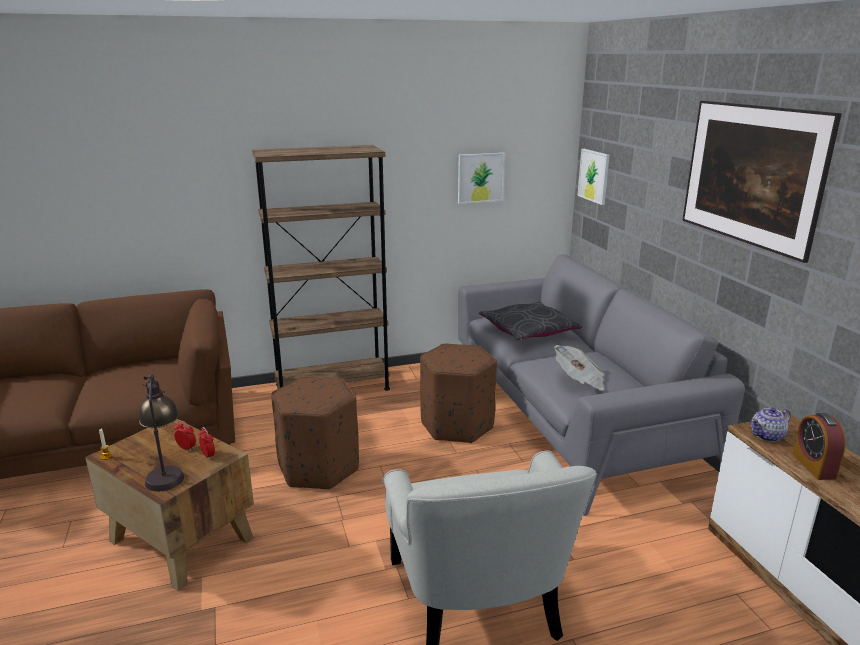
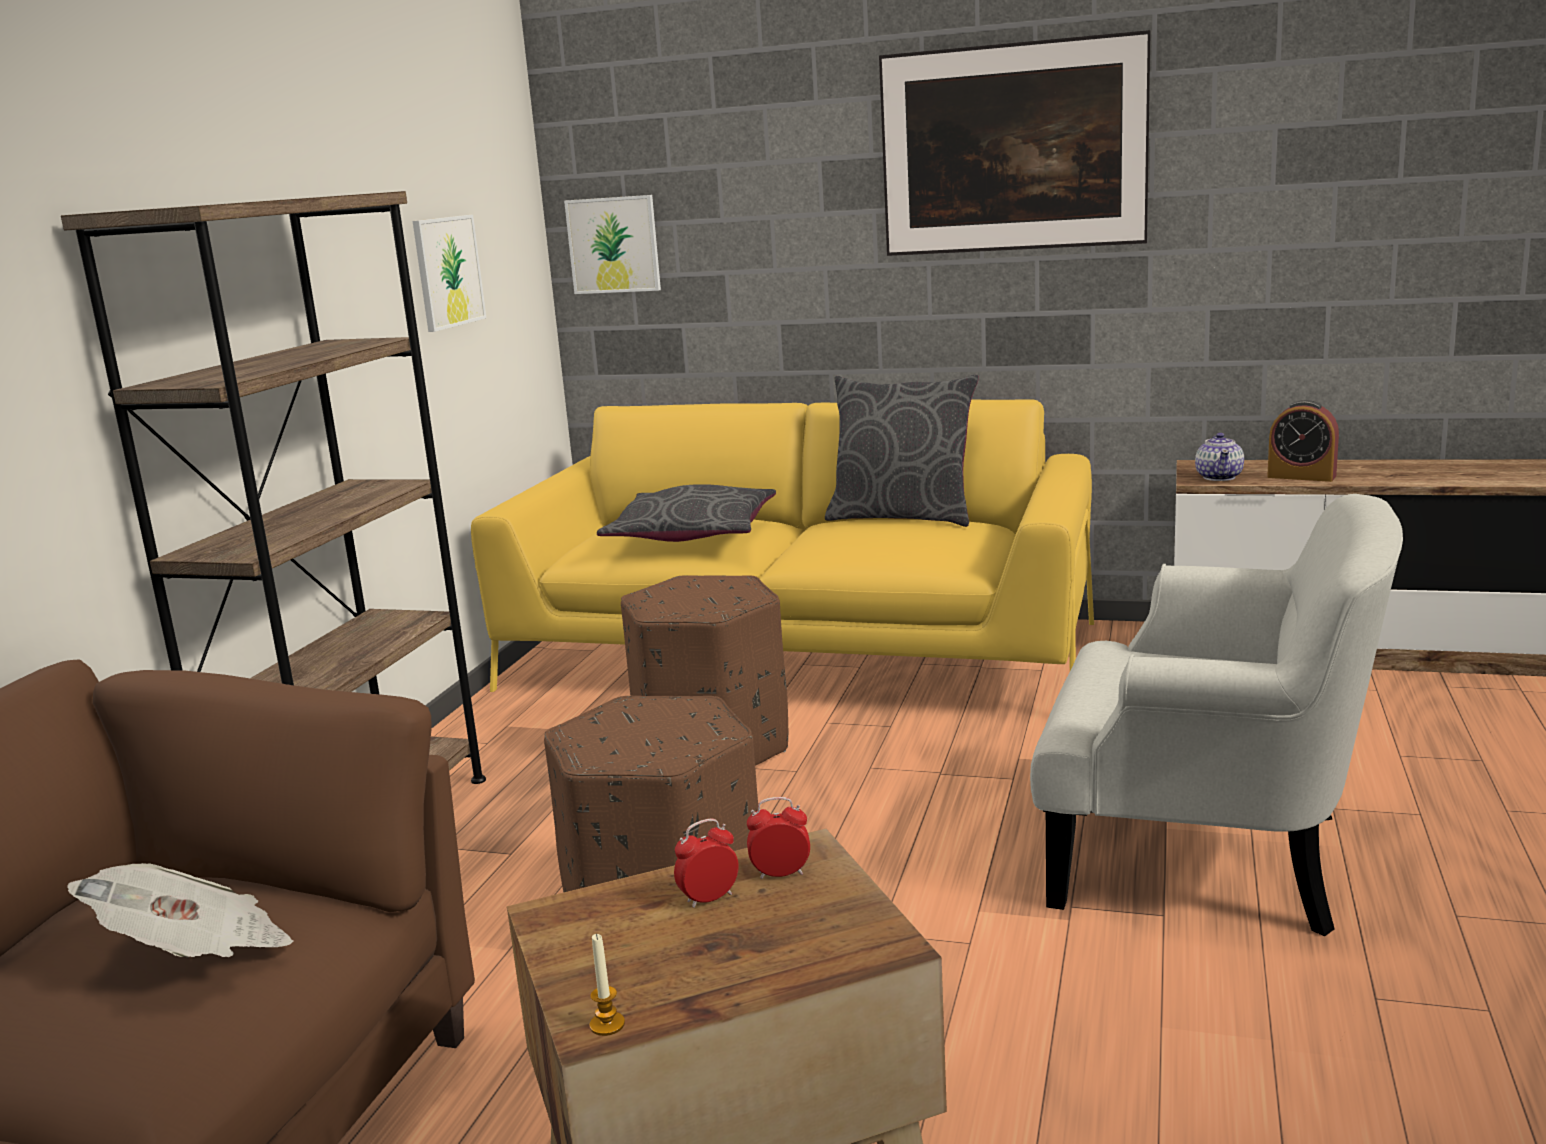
camera: 55 degrees left, 5 degrees down
(165, 471) = (795, 936): table lamp -> none
(569, 412) = (800, 656): grey sofa -> yellow sofa
(579, 380) = (916, 539): newspaper -> newspaper (196, 954)
(618, 367) = (902, 517): none -> grey pillow

